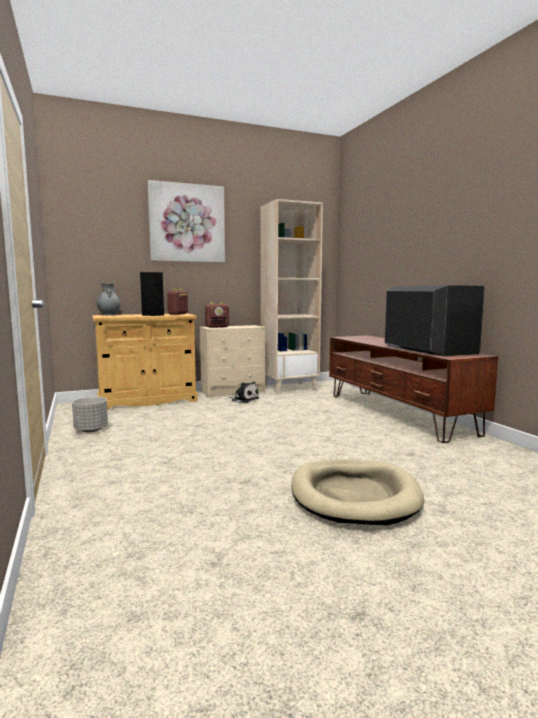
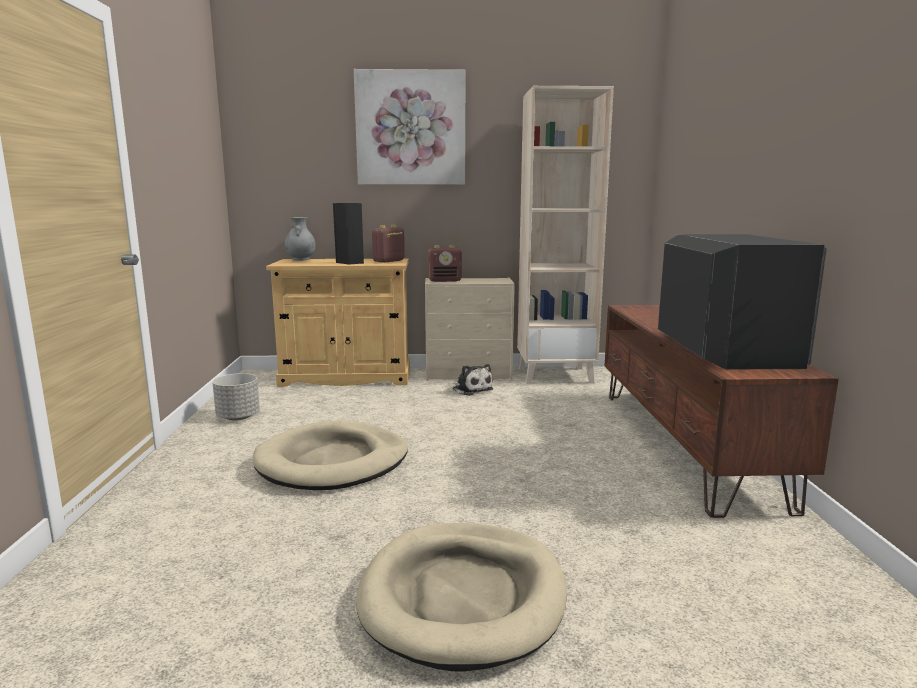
camera: 20 degrees right, 5 degrees up
(195, 446) = (333, 462): none -> beige dog bed

